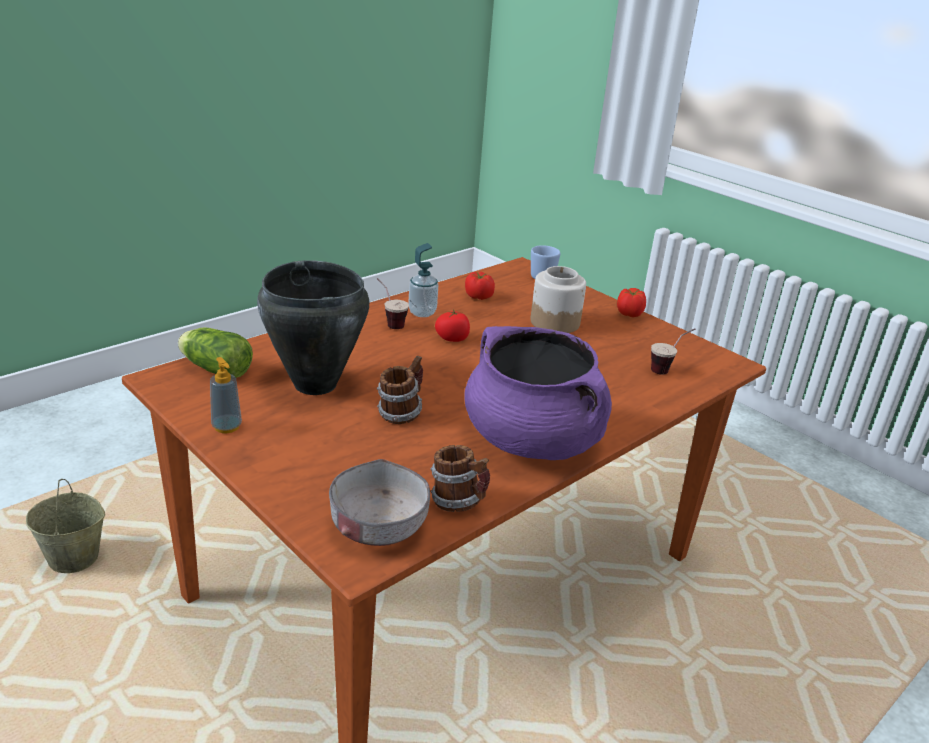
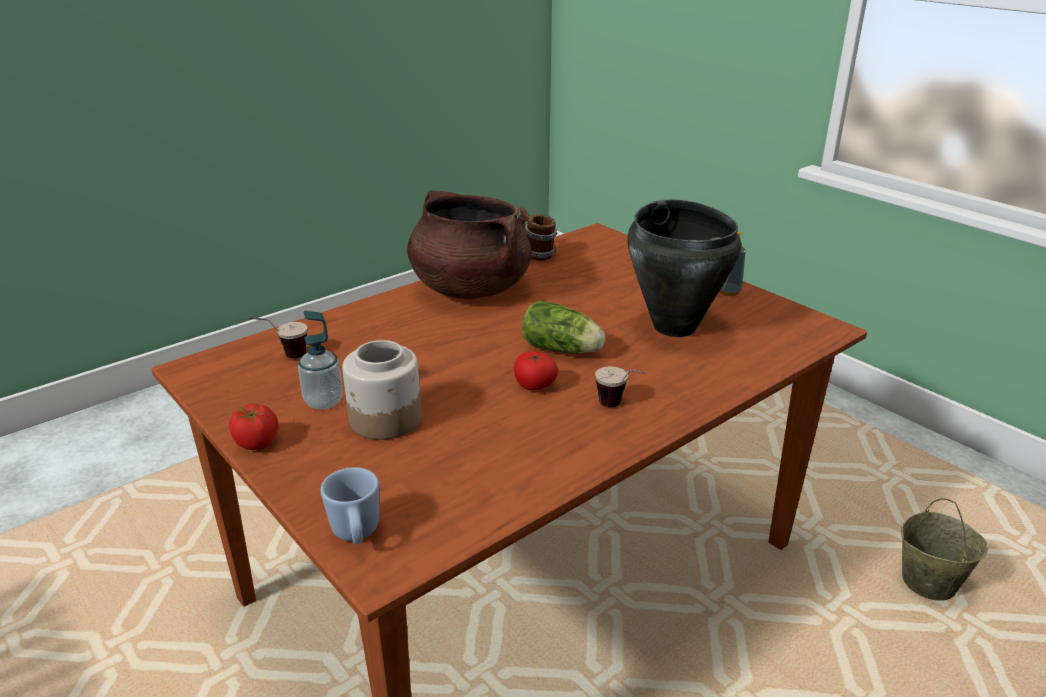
camera: 175 degrees left, 0 degrees up
(214, 368) = (785, 338): lettuce -> lettuce (563, 350)
(378, 527) = (588, 244): grey bowl -> none
(401, 413) = (585, 305): mug -> none
(422, 313) = (576, 427): soap dispenser -> soap dispenser (323, 402)
(478, 297) = (488, 466): tomato -> none
(533, 441) = (469, 289): purple cooking pot -> brown cooking pot

